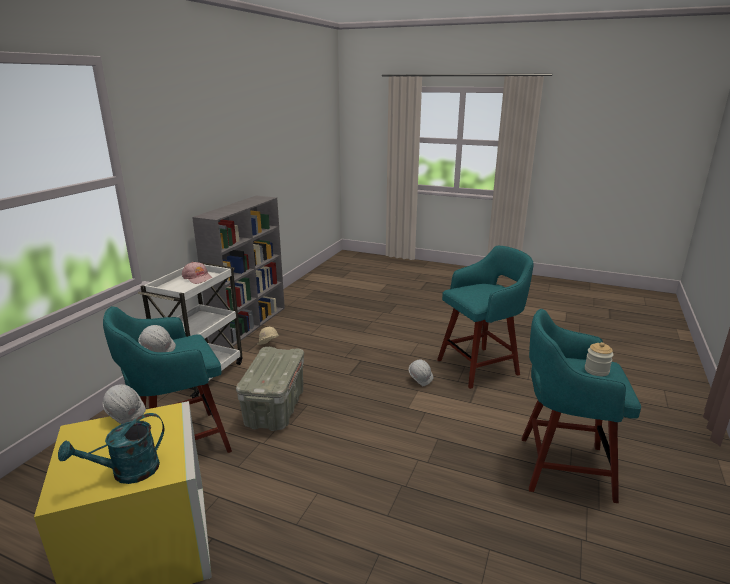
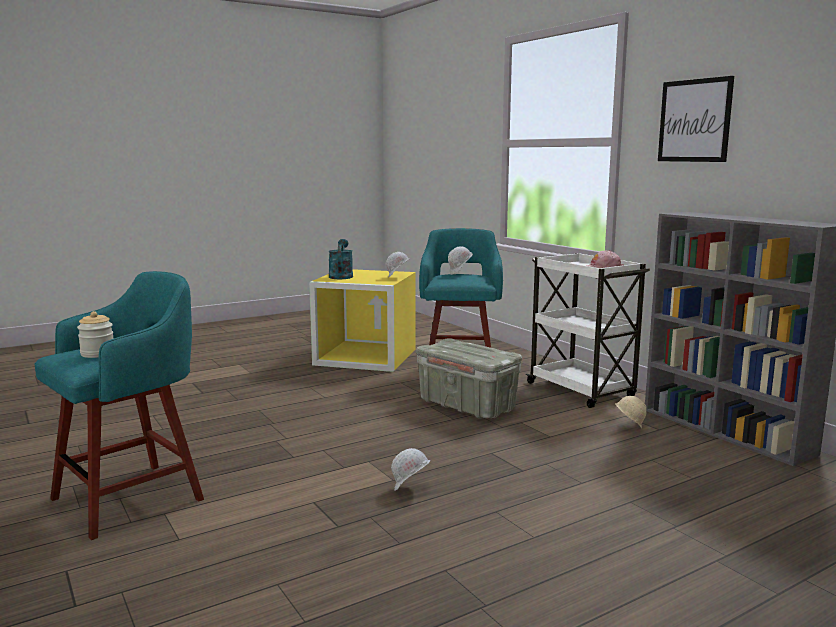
camera: 125 degrees right, 10 degrees down
(176, 153) = (694, 120): none -> picture
(480, 366) = (378, 556): turquoise stool -> none

